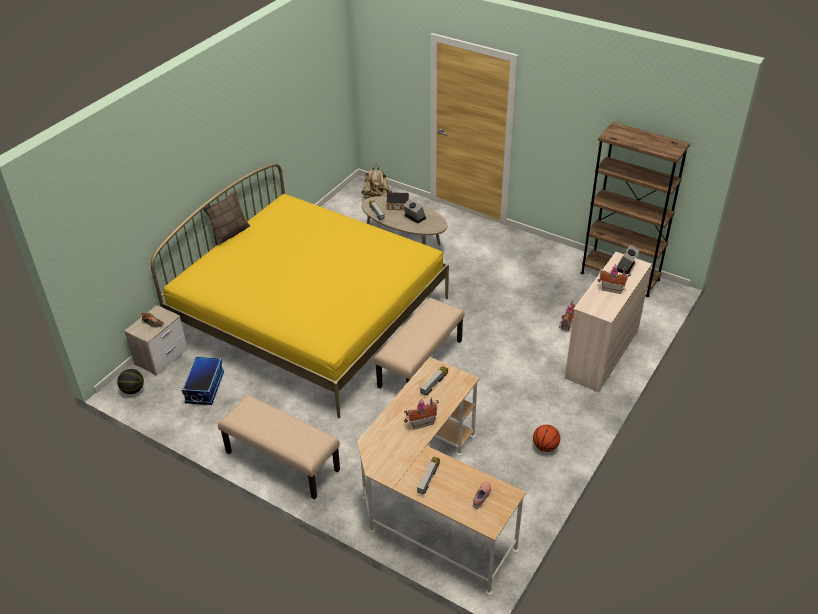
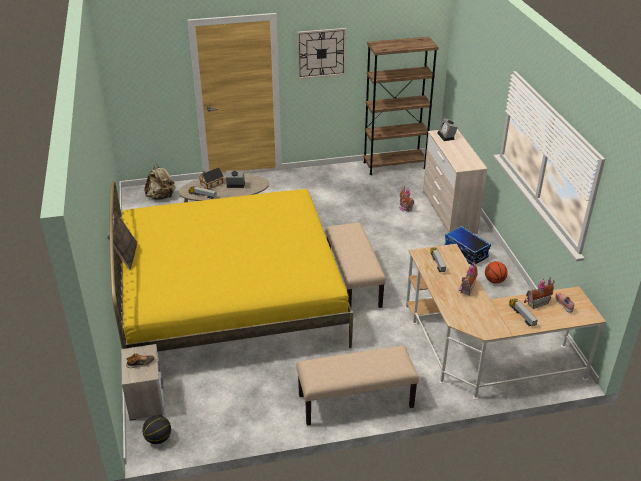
camera: 45 degrees left, 5 degrees down
(204, 387) = (219, 396): storage box -> storage box (465, 253)
(561, 116) = (321, 53): none -> wall clock
(611, 288) = (458, 151): toy house -> toy house (536, 303)

